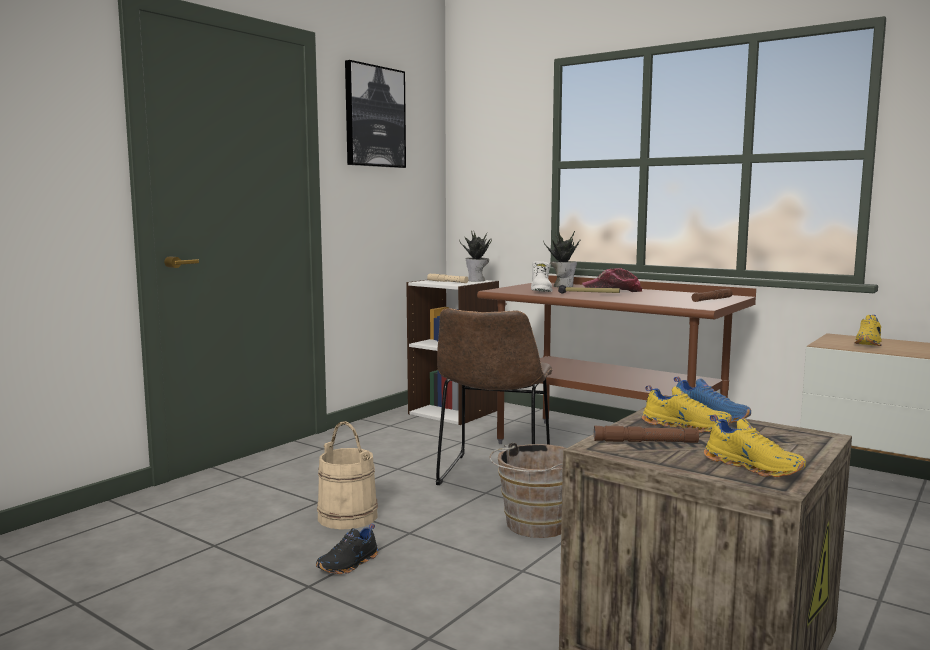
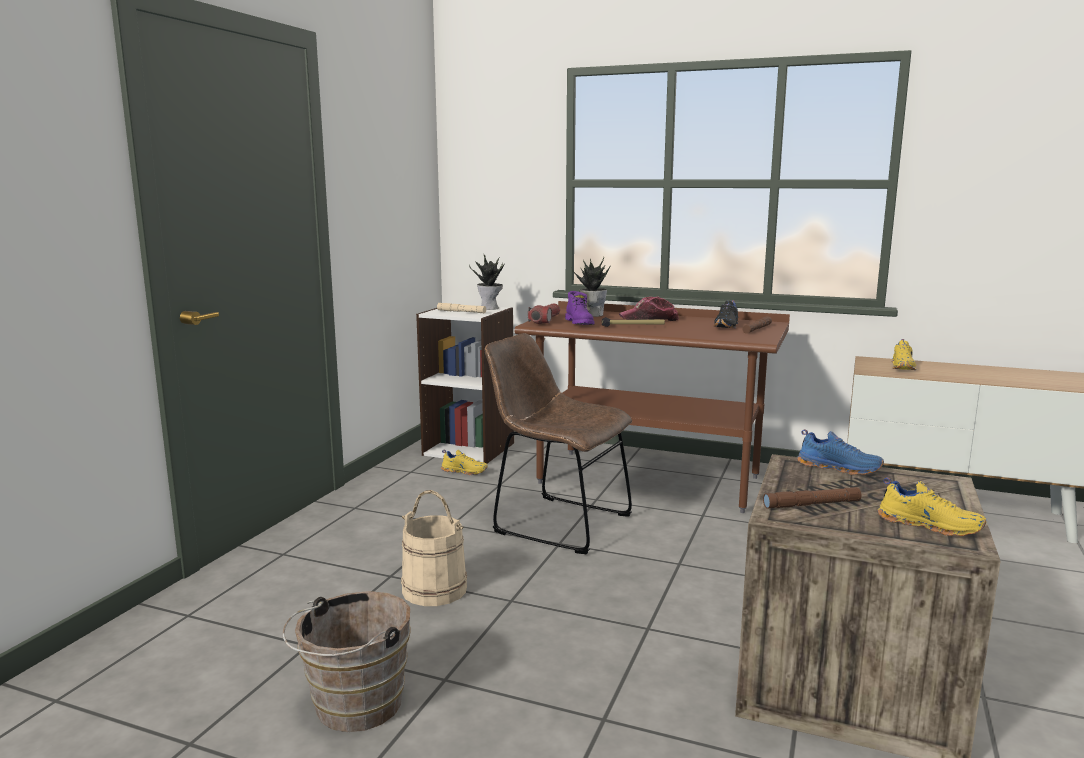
camera: 15 degrees left, 5 degrees up
(349, 564) = (472, 647): black shoe -> black shoe (727, 326)
(374, 117) = (374, 129): picture -> none
(494, 476) = (556, 522): brown chair -> brown chair turned 120 degrees clockwise
(511, 288) = (545, 320): none -> flashlight
(533, 525) = (628, 576): brown bucket -> brown bucket (352, 708)
(541, 291) = (580, 323): white boot -> purple boot
(686, 426) = (829, 481): yellow shoe -> yellow shoe (465, 471)

